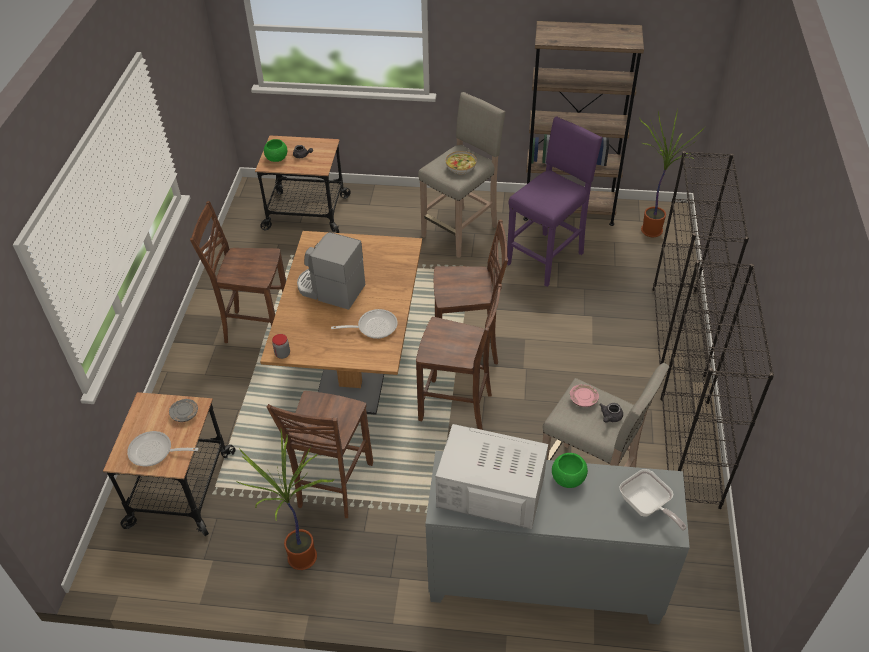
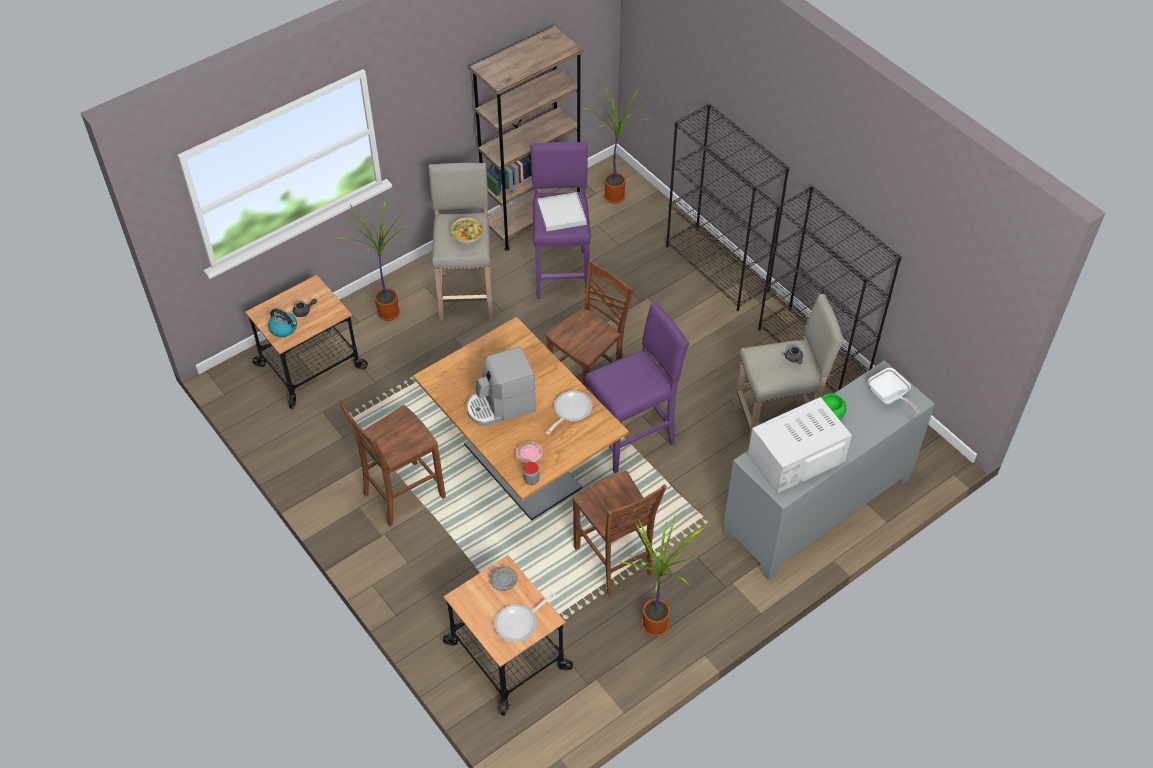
camera: 45 degrees left, 5 degrees up
(277, 158) = (284, 328): green bowl -> kettle
(393, 210) = (386, 313): none -> potted plant
(457, 407) = (632, 438): brown chair -> purple stool
(549, 192) = (561, 213): none -> white tray
(583, 399) = (765, 359): pink plate -> pink plate (529, 455)
(646, 507) = (889, 397): frying pan -> frying pan turned 45 degrees clockwise

